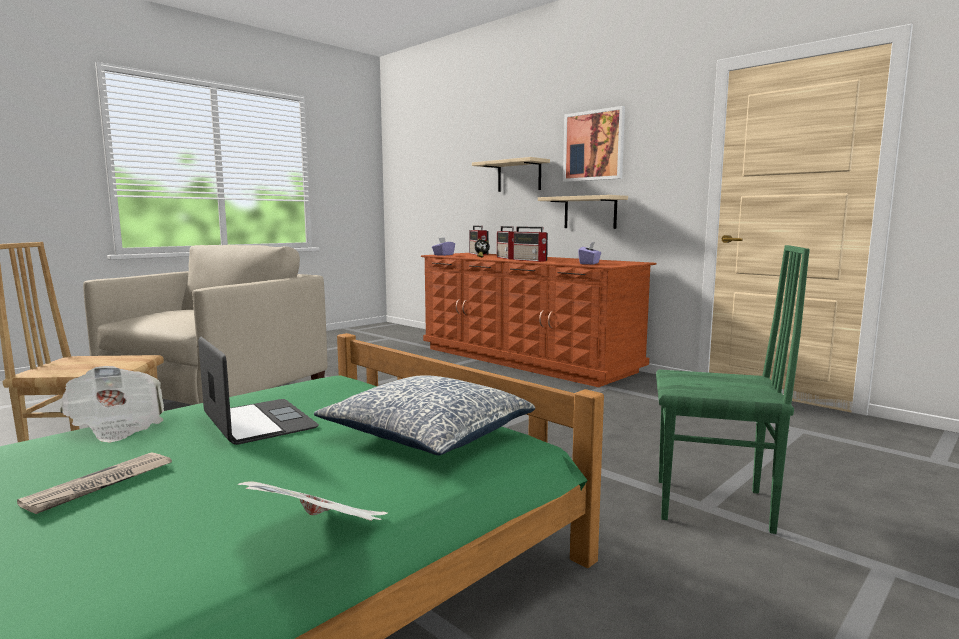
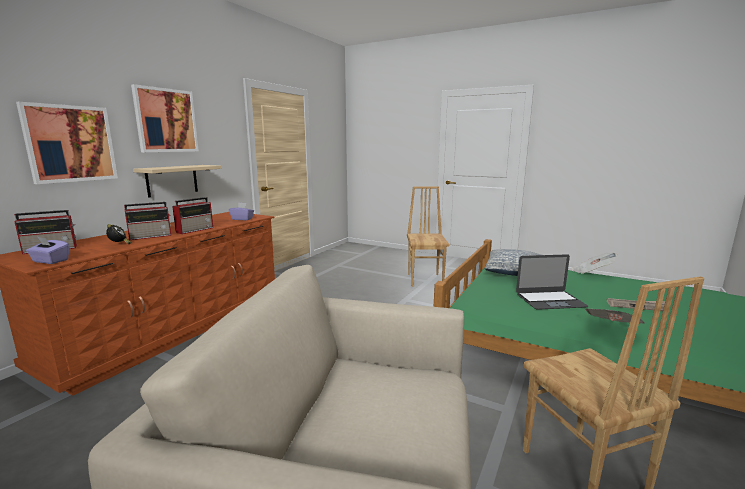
camera: 105 degrees left, 5 degrees up
(258, 422) = (550, 300): laptop -> laptop turned 135 degrees counterclockwise
(519, 176) = (70, 143): beige shelf -> picture
(713, 506) = (426, 280): green chair -> brown chair

